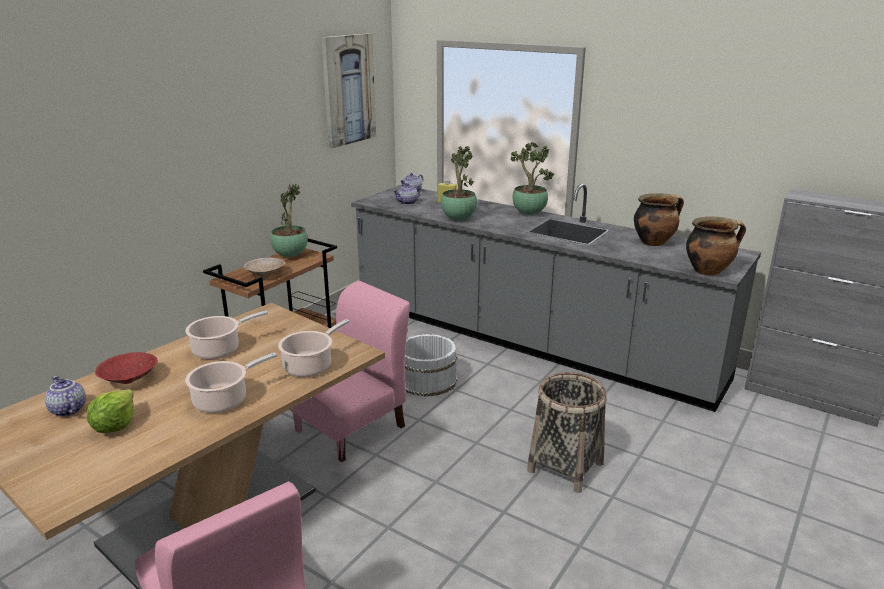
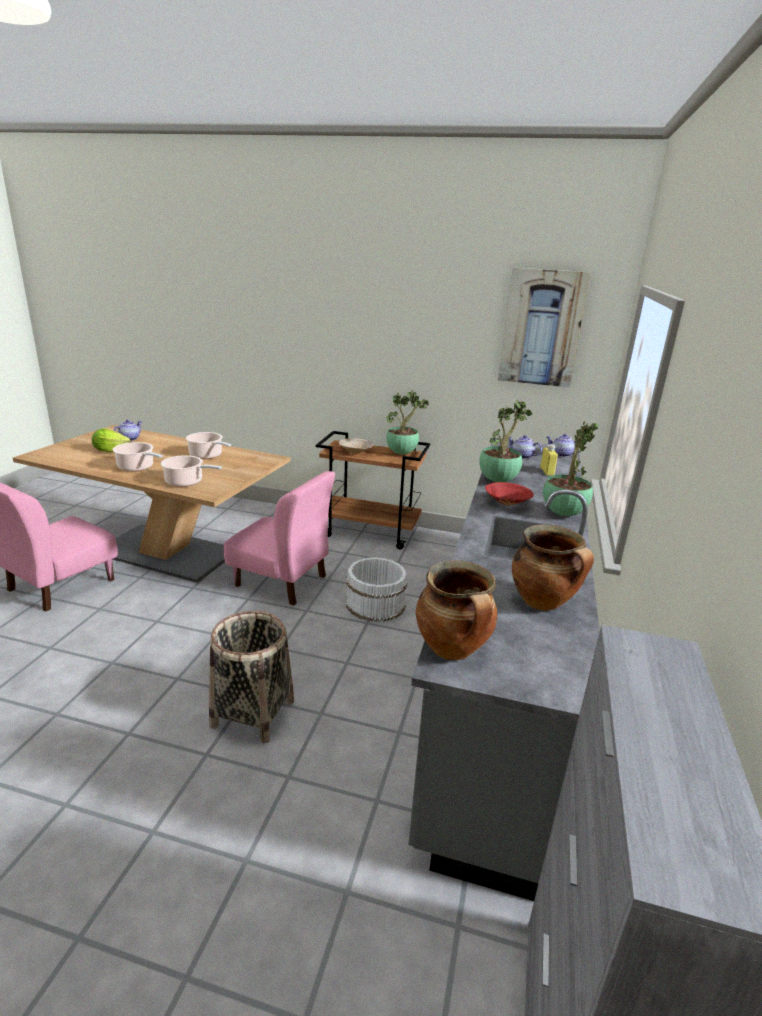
camera: 70 degrees right, 0 degrees up
(130, 379) = (165, 443): red bowl -> red bowl (507, 503)

